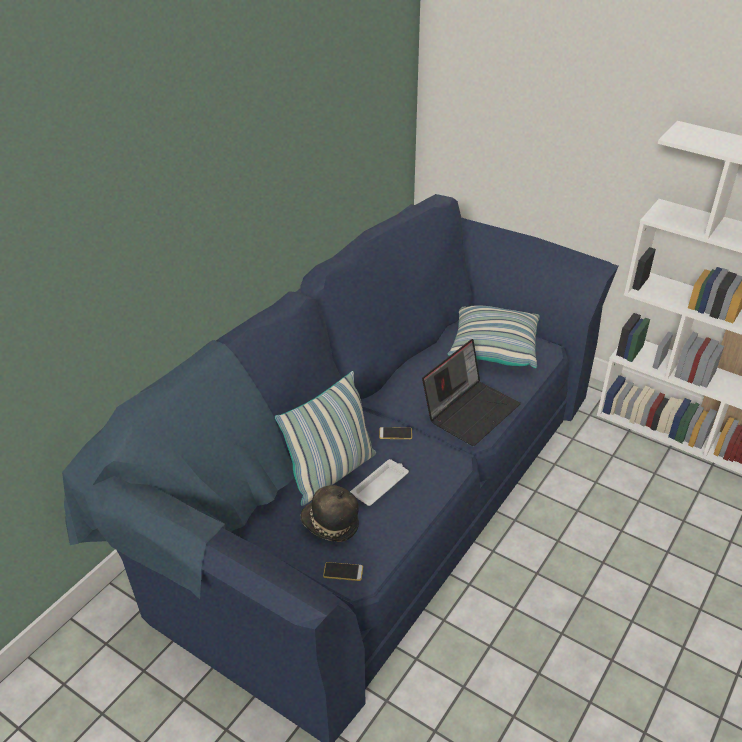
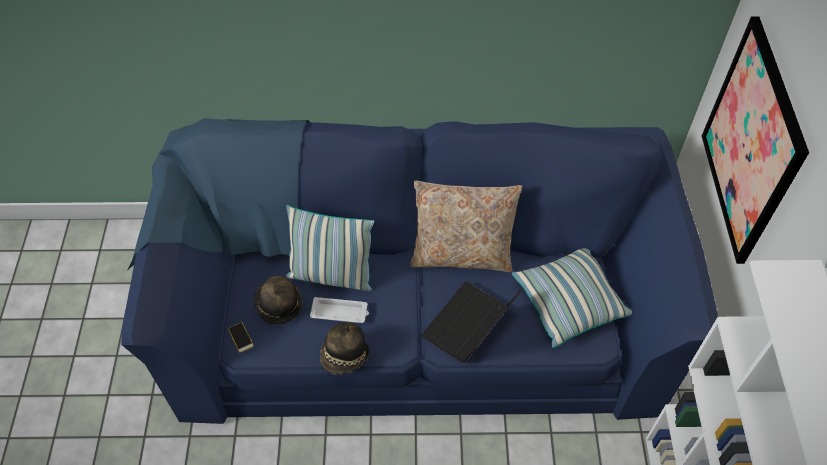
camera: 55 degrees right, 15 degrees up
(391, 382) = (462, 254): none -> beige pillow
(395, 433) = (400, 291): phone -> none
(433, 503) = (345, 356): none -> hat
(470, 410) = (469, 327): laptop -> laptop turned 120 degrees clockwise
(517, 136) = (751, 143): none -> picture

